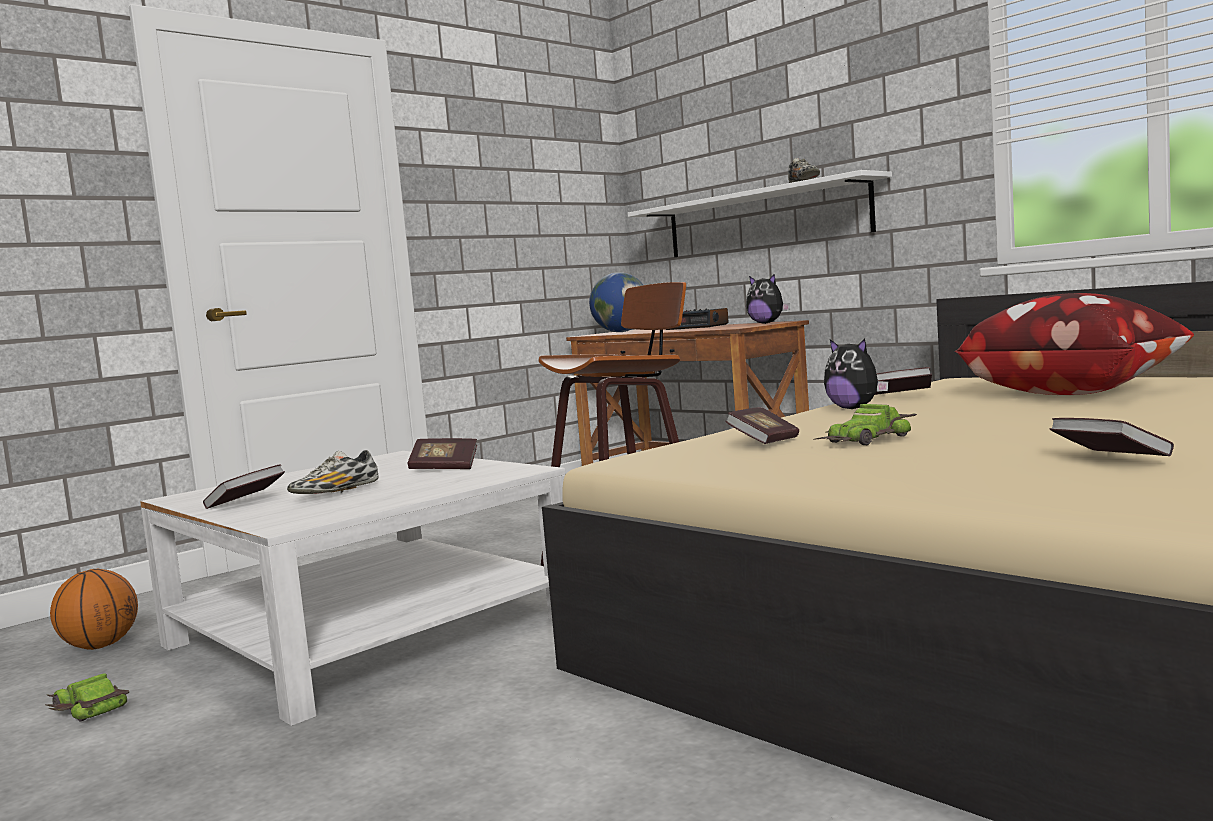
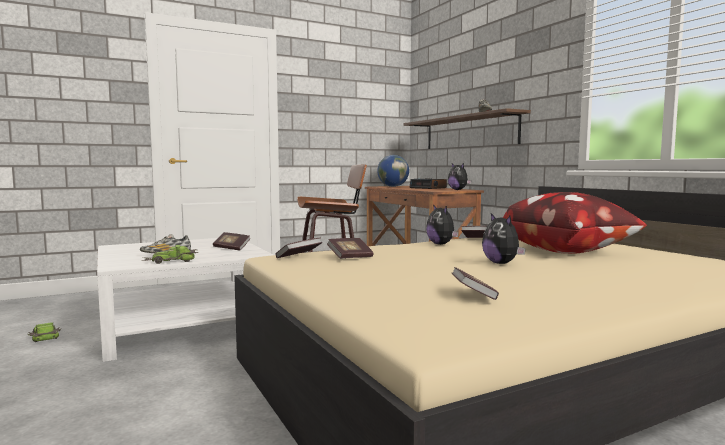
camera: 15 degrees right, 0 degrees up
(100, 646) = (82, 309): basketball -> none
(246, 502) = (128, 252): book -> book (299, 257)
(764, 220) = (469, 132): white shelf -> brown shelf
(867, 440) = (395, 264): toy car -> toy car (171, 261)
(1027, 417) = (501, 263): none -> plush toy

